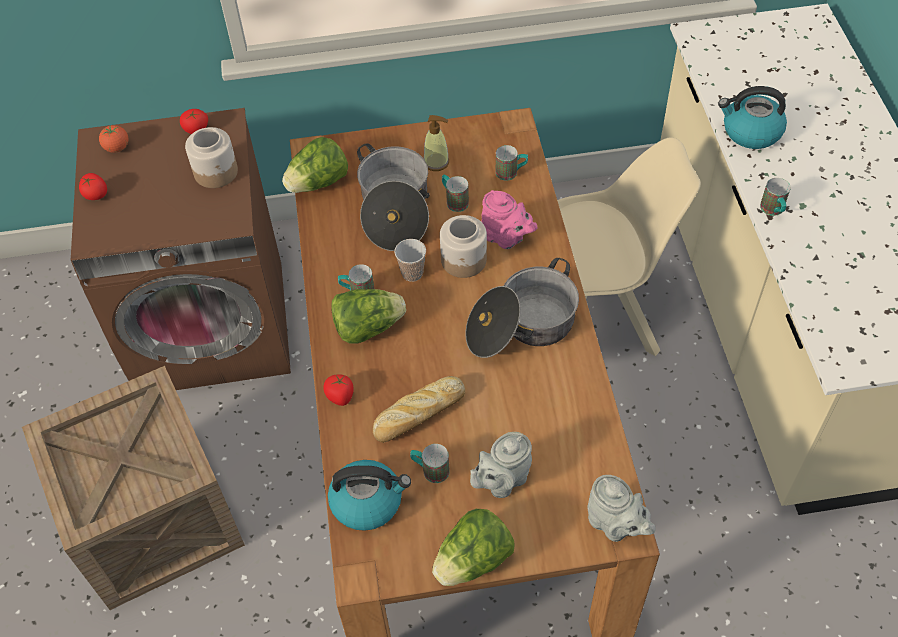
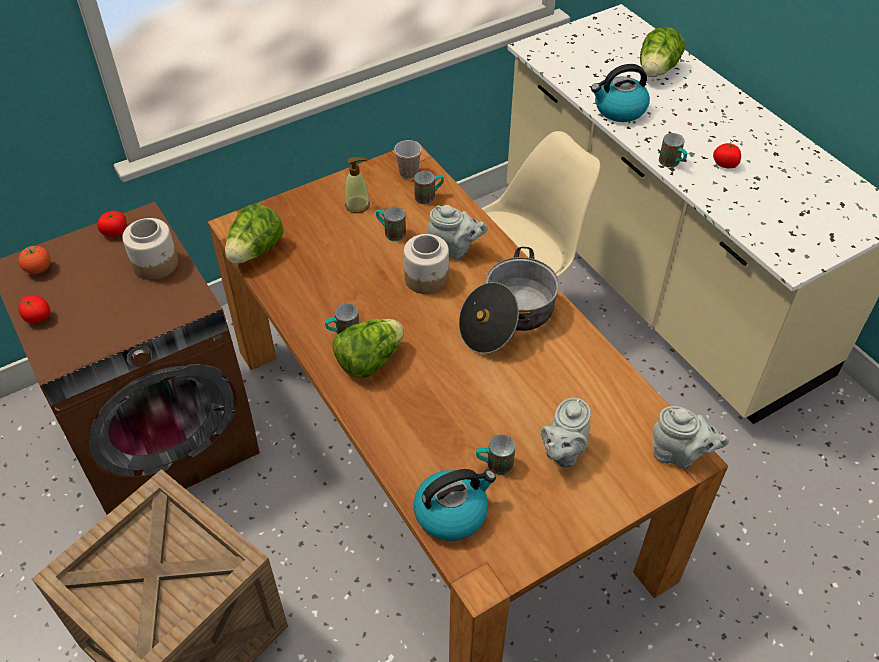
camera: 25 degrees left, 5 degrees down
(340, 396) = (375, 428): tomato -> tomato (725, 164)
(395, 210) = (340, 254): cooking pot -> none
(412, 273) = (385, 303): cup -> cup (408, 173)
(418, 414) = (456, 421): bread -> none
(473, 561) = (576, 529): lettuce -> lettuce (656, 71)
(506, 238) = (454, 250): pink teapot -> grey teapot

